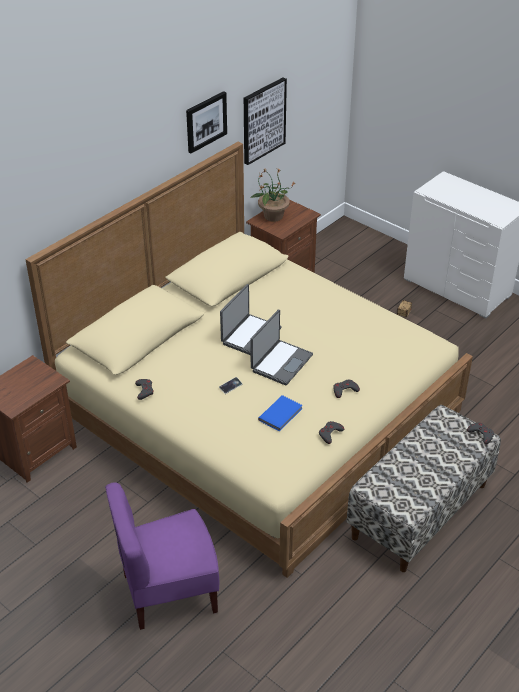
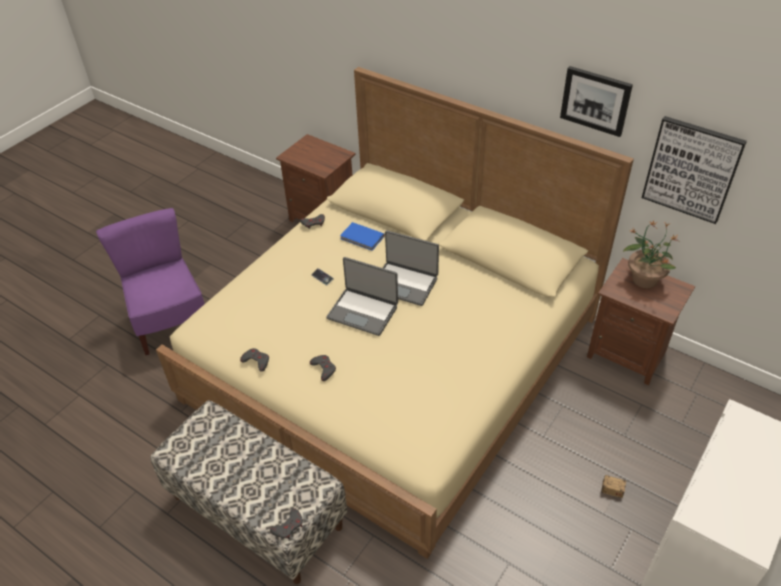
camera: 85 degrees right, 5 degrees up
(281, 414) = (283, 319): blue book -> blue book (362, 238)

